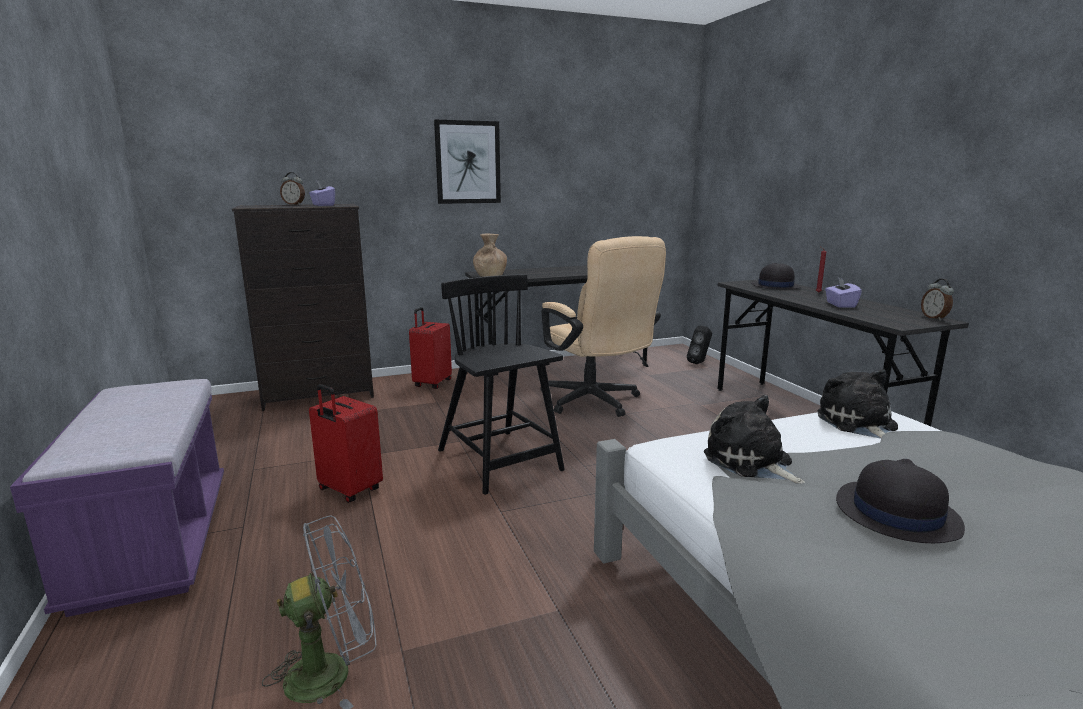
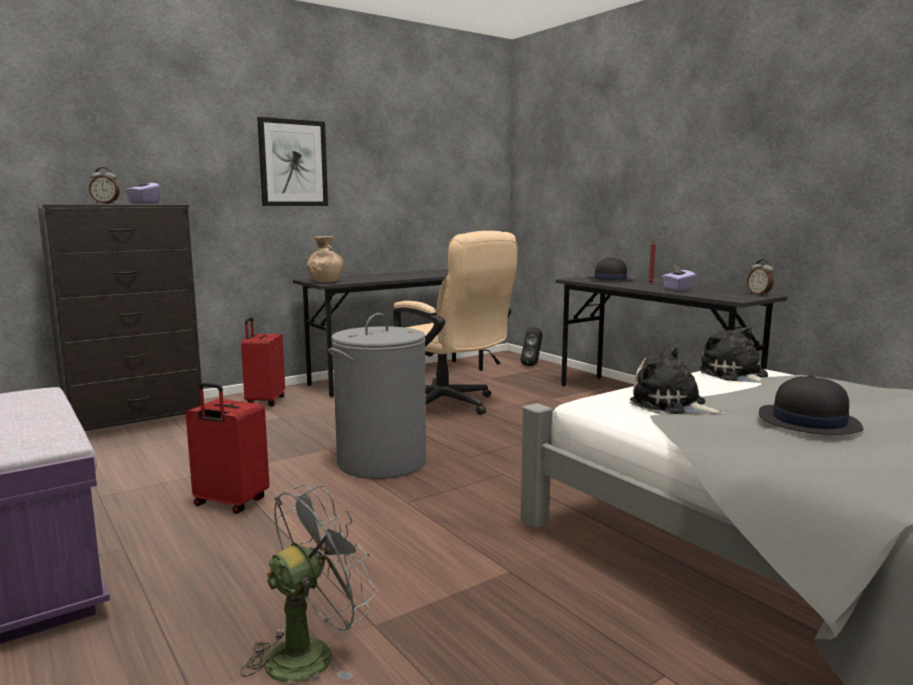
camera: 15 degrees left, 5 degrees down
(500, 461) = (381, 462): black chair -> grey laundry basket

